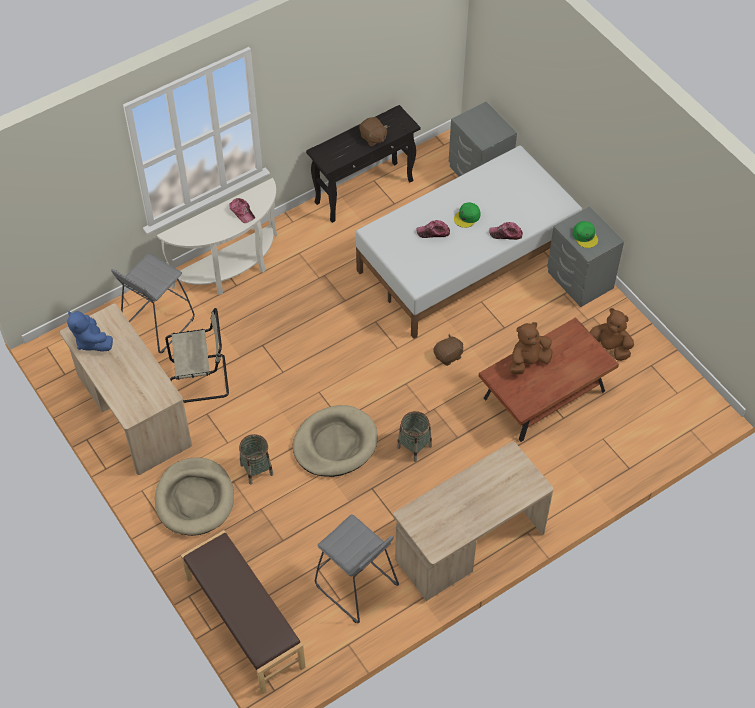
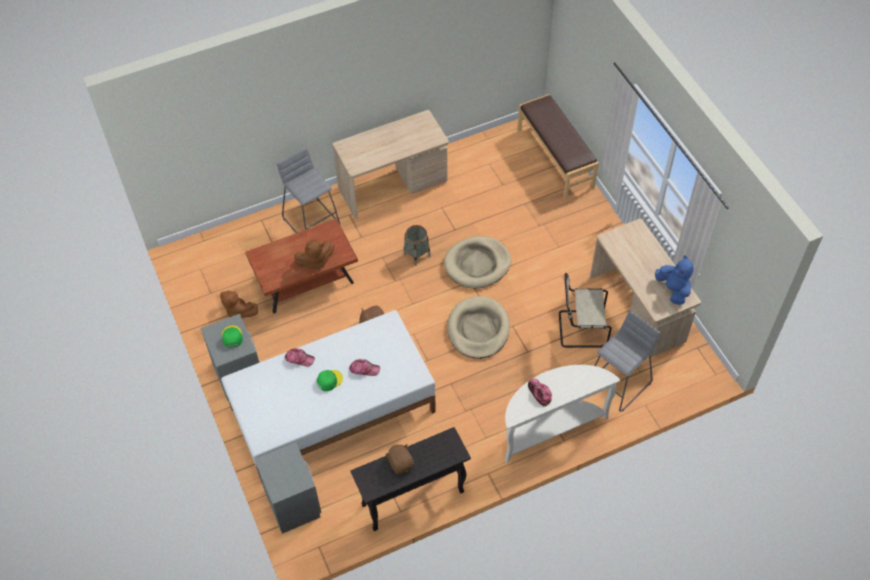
camera: 170 degrees left, 0 degrees up
(195, 498) = (587, 238): beige dog bed -> beige dog bed (478, 329)
(256, 469) = (540, 253): basket -> none
(356, 586) = (476, 170): grey stool -> grey stool (311, 220)

